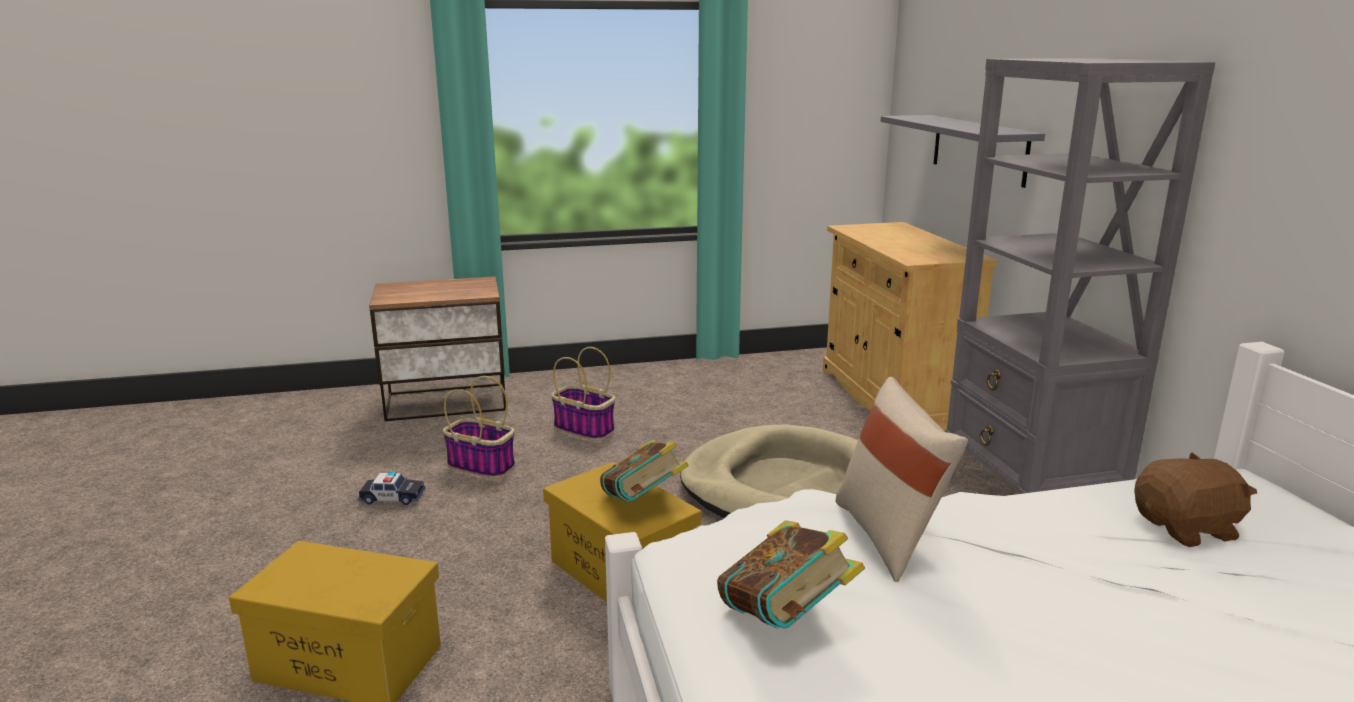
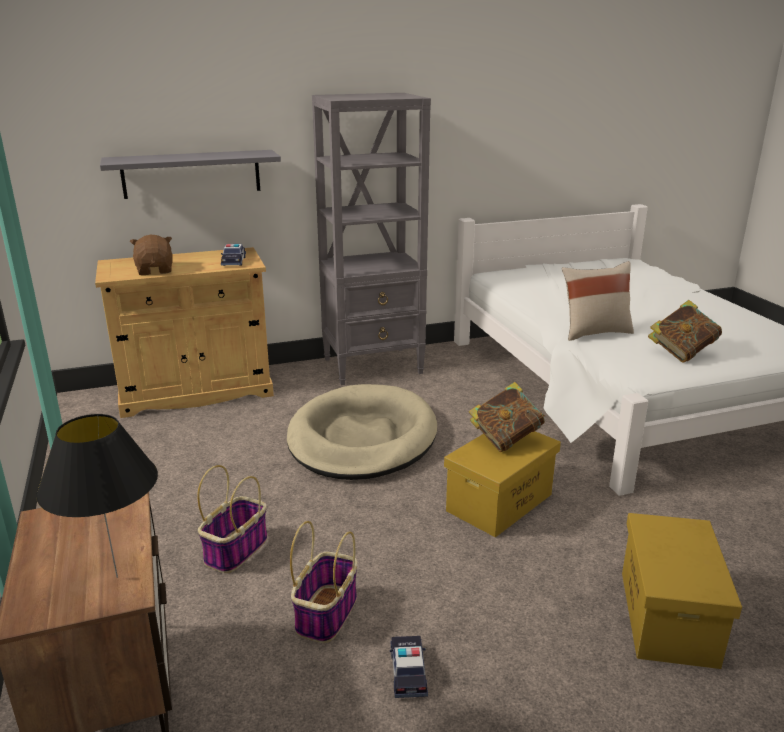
camera: 95 degrees left, 5 degrees up
(404, 297) = (117, 577): none -> black table lamp
(922, 255) = (234, 261): none -> toy car
(1187, 529) = (546, 287): brown plush toy -> brown plush toy (155, 270)

